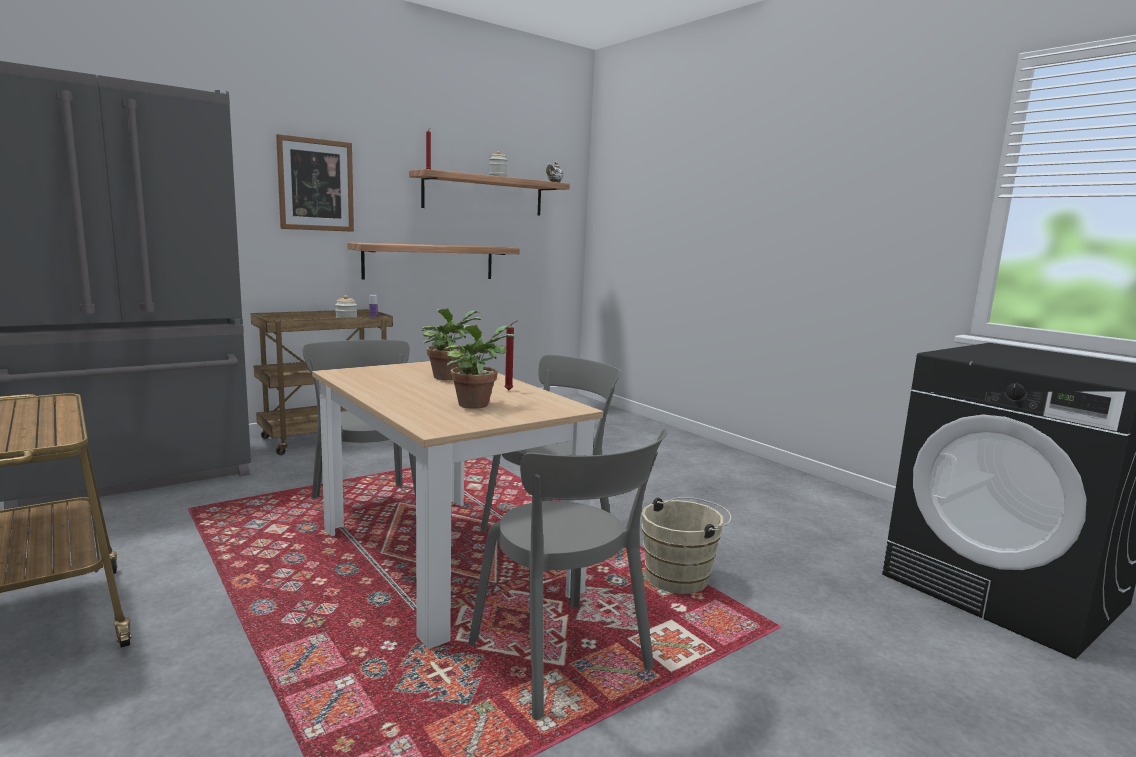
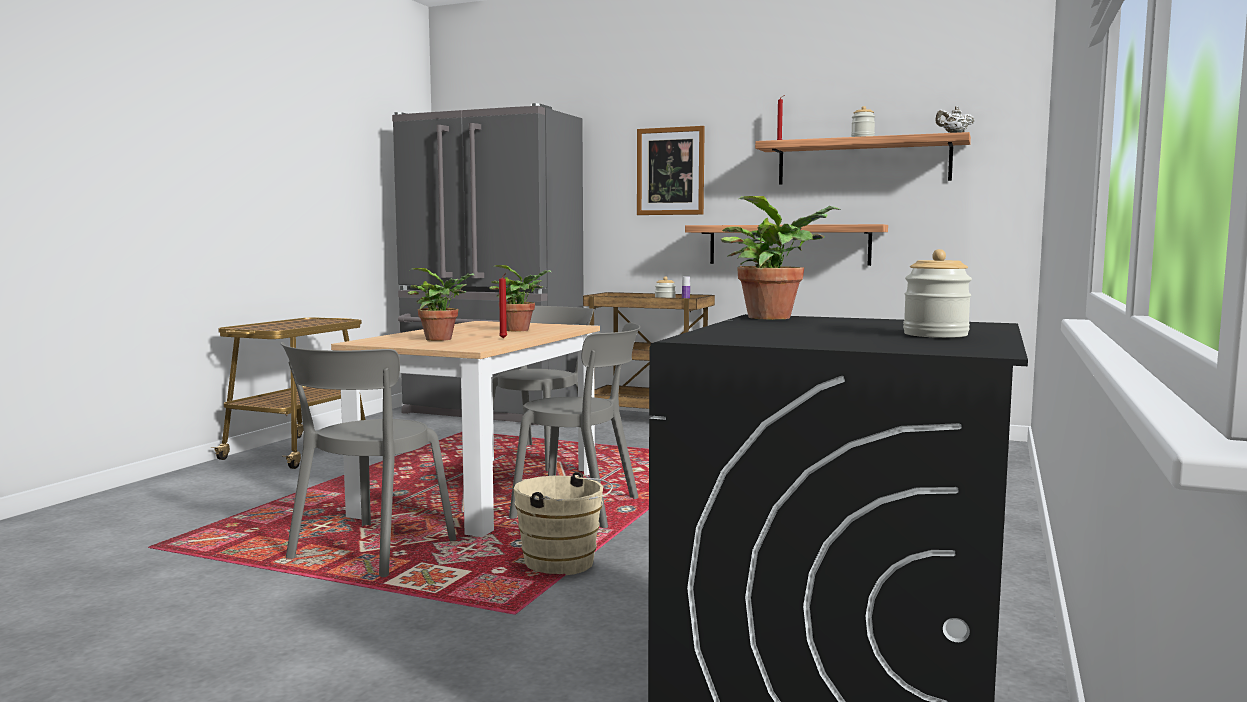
camera: 60 degrees right, 5 degrees down
(953, 354) = (774, 317): none -> potted plant
(1071, 358) = (935, 335): none -> jar

